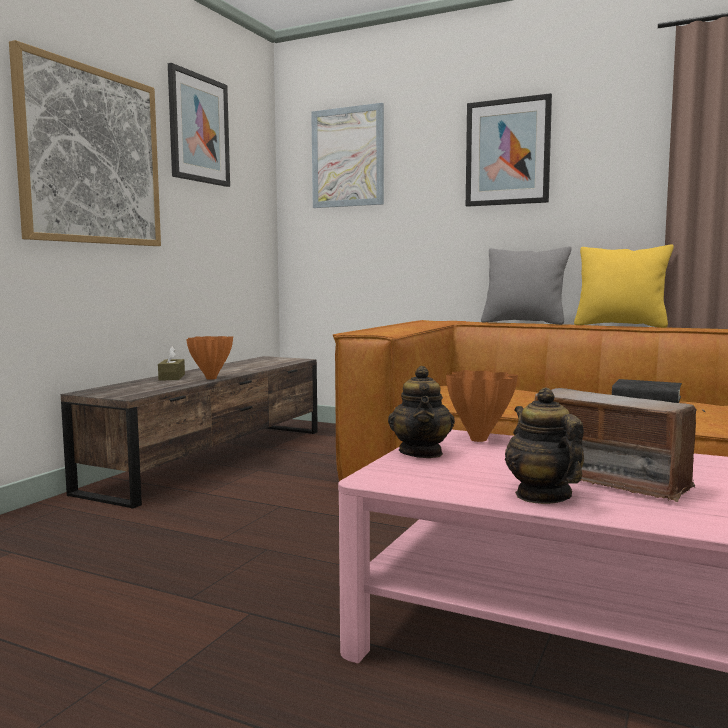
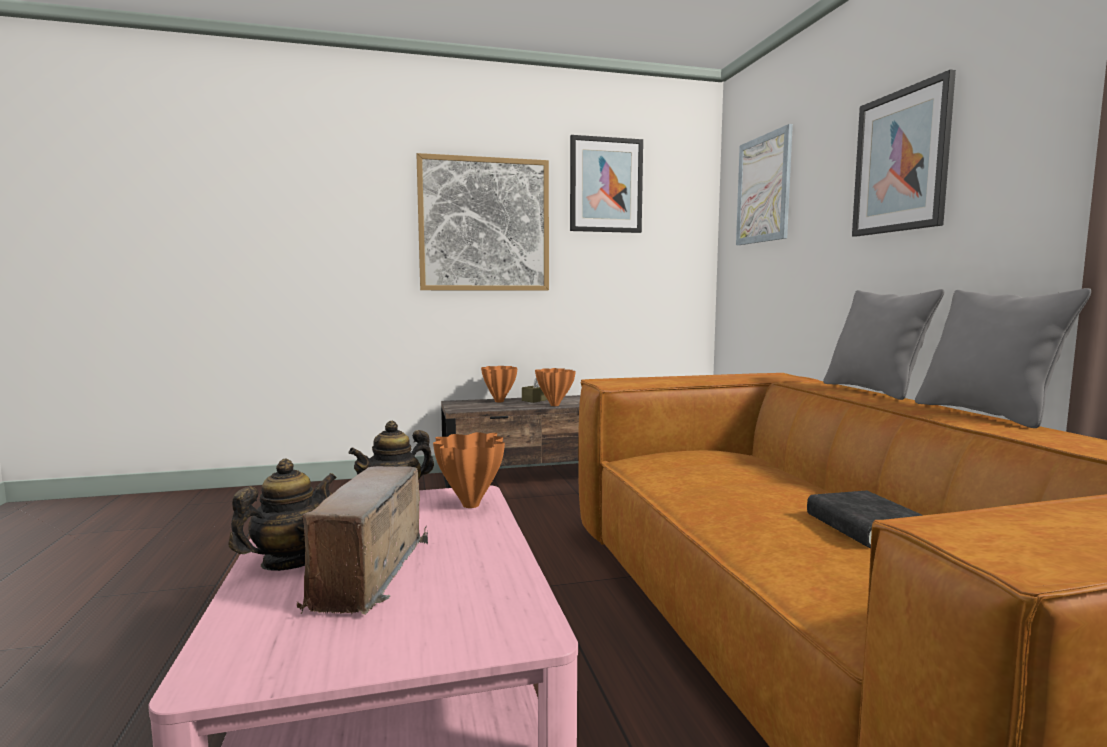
camera: 50 degrees right, 0 degrees up
(138, 384) = (499, 401): none -> orange vase
(620, 325) = (985, 414): yellow pillow -> grey pillow

